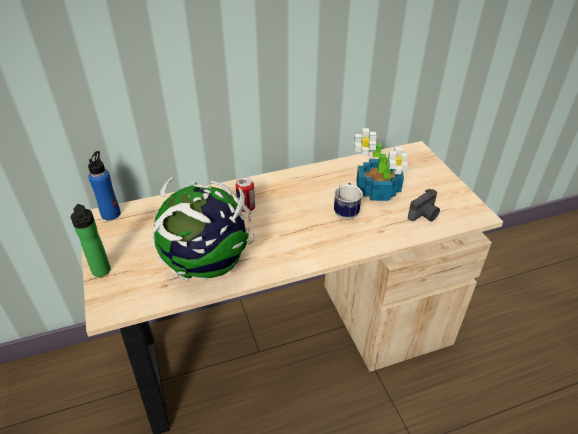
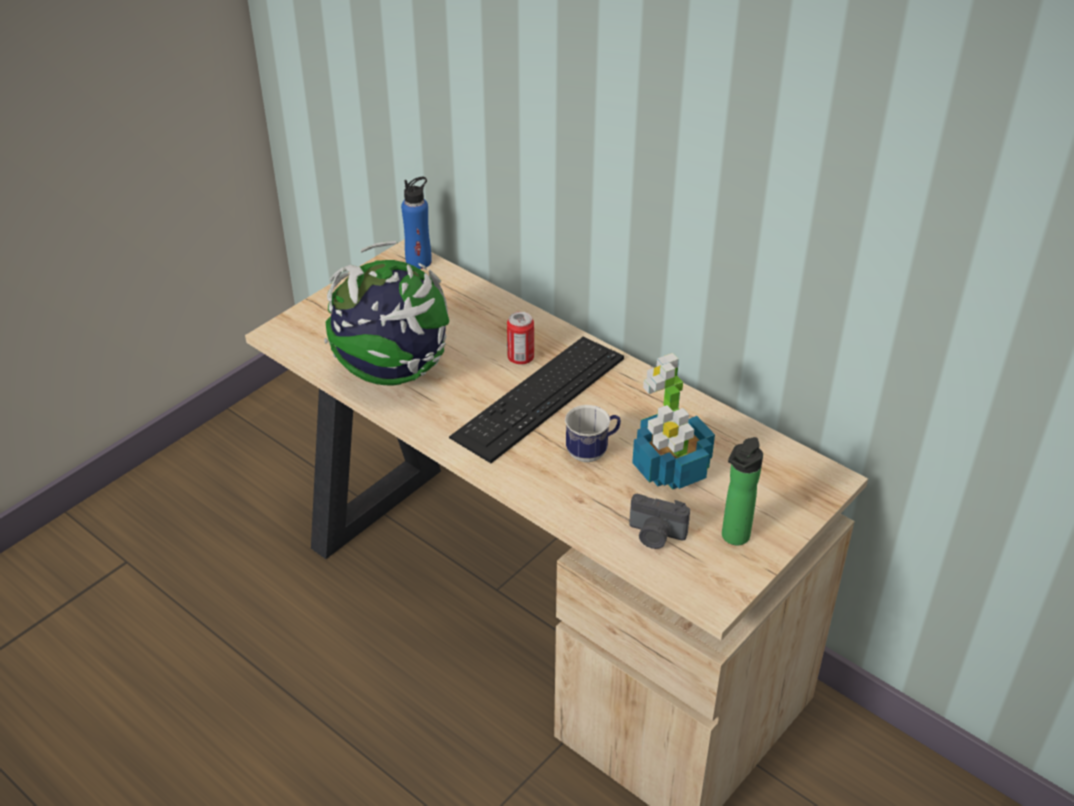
camera: 60 degrees right, 0 degrees up
(102, 272) = (326, 303): bottle -> bottle (733, 538)
(286, 213) = (539, 397): none -> keyboard

